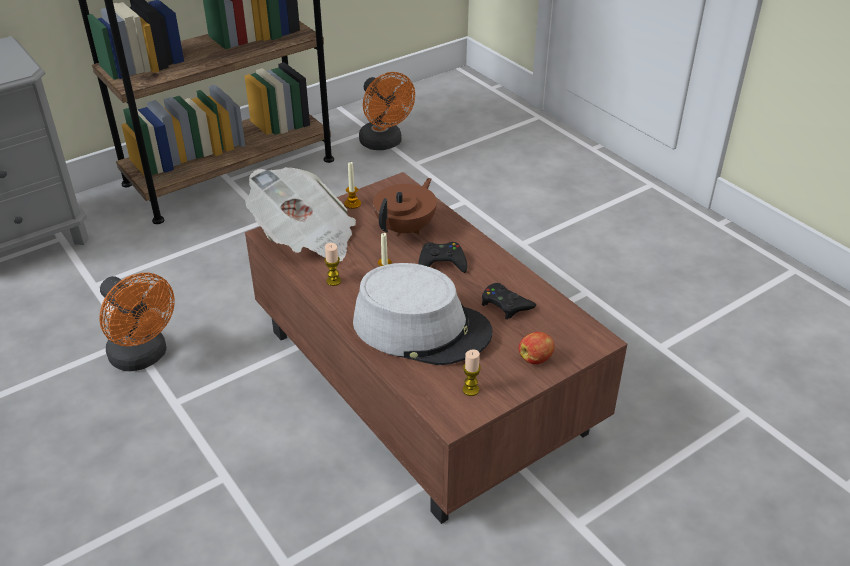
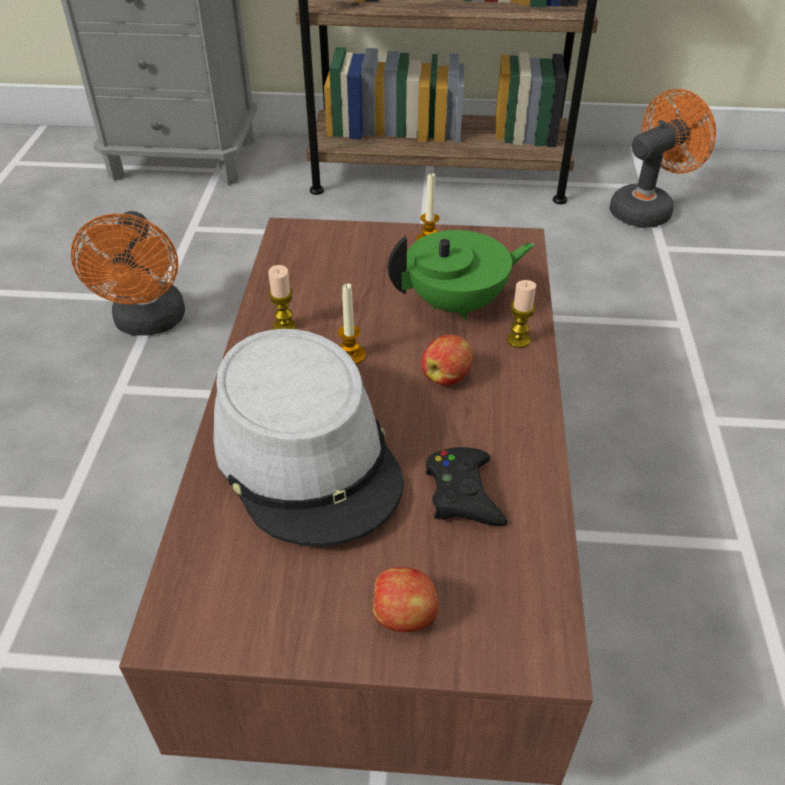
camera: 40 degrees right, 5 degrees up
(305, 237) = (323, 255): newspaper -> none
(384, 144) = (647, 208): orange fan -> orange fan turned 135 degrees counterclockwise
(406, 228) = (457, 304): brown teapot -> green teapot
(442, 263) = (447, 376): black game controller -> apple
(470, 390) = (253, 598): candle -> candle (518, 340)

